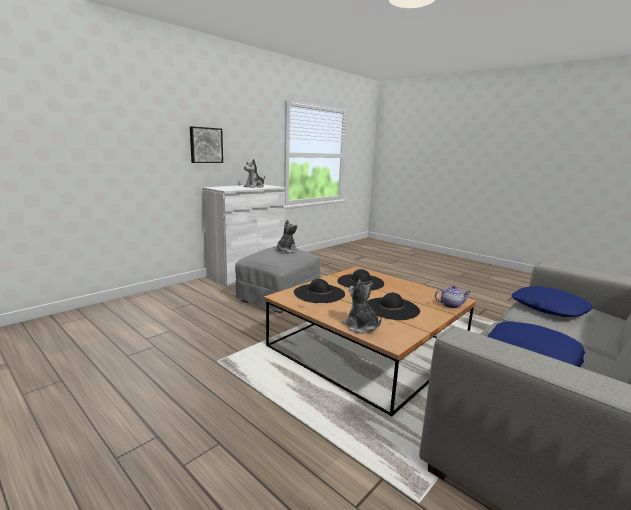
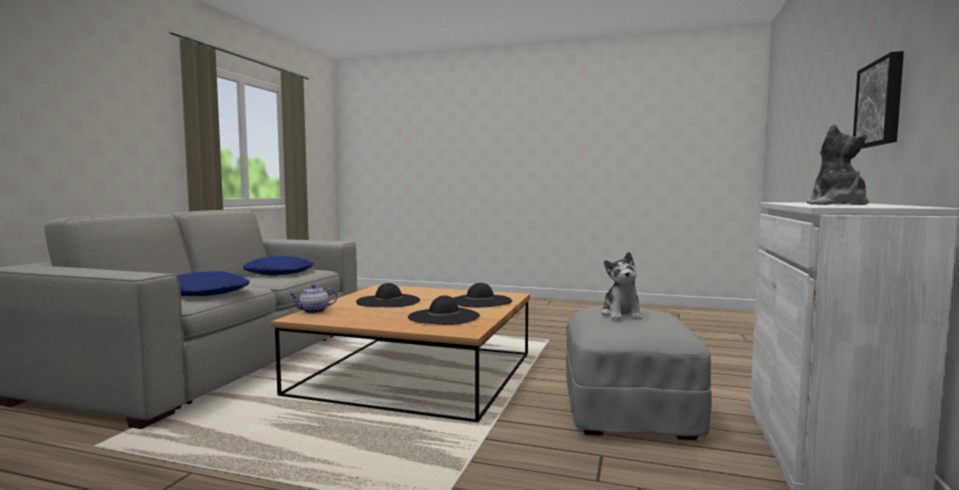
camera: 155 degrees right, 10 degrees down
(361, 327) = (411, 289): plush toy -> none

